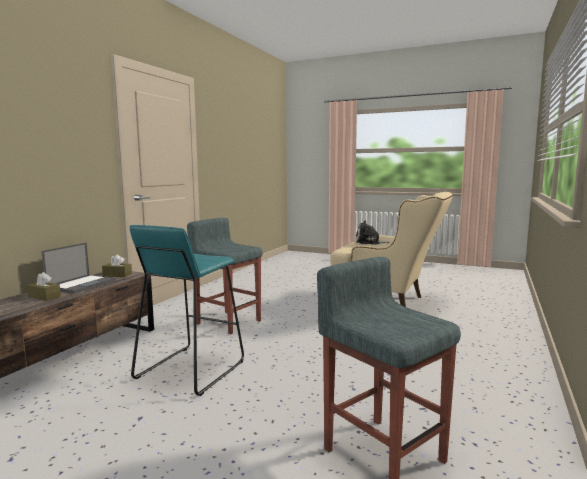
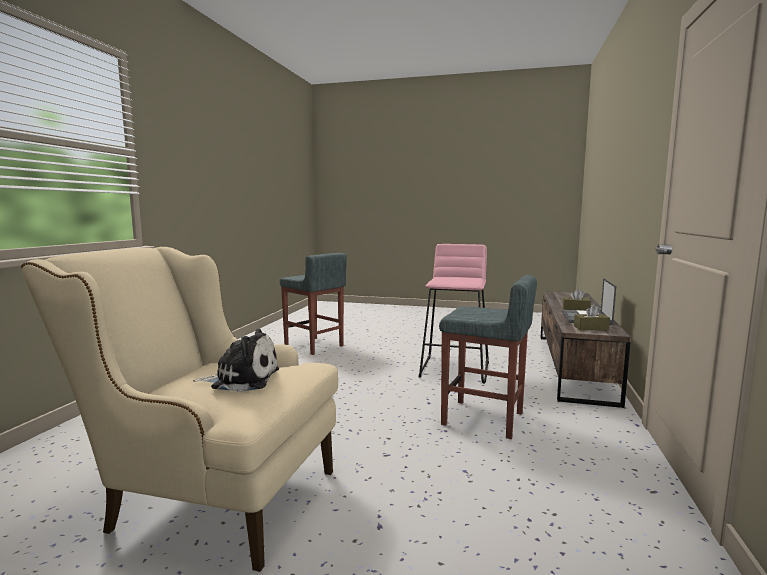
camera: 170 degrees right, 0 degrees up
(190, 370) = (455, 369): turquoise stool -> pink stool

